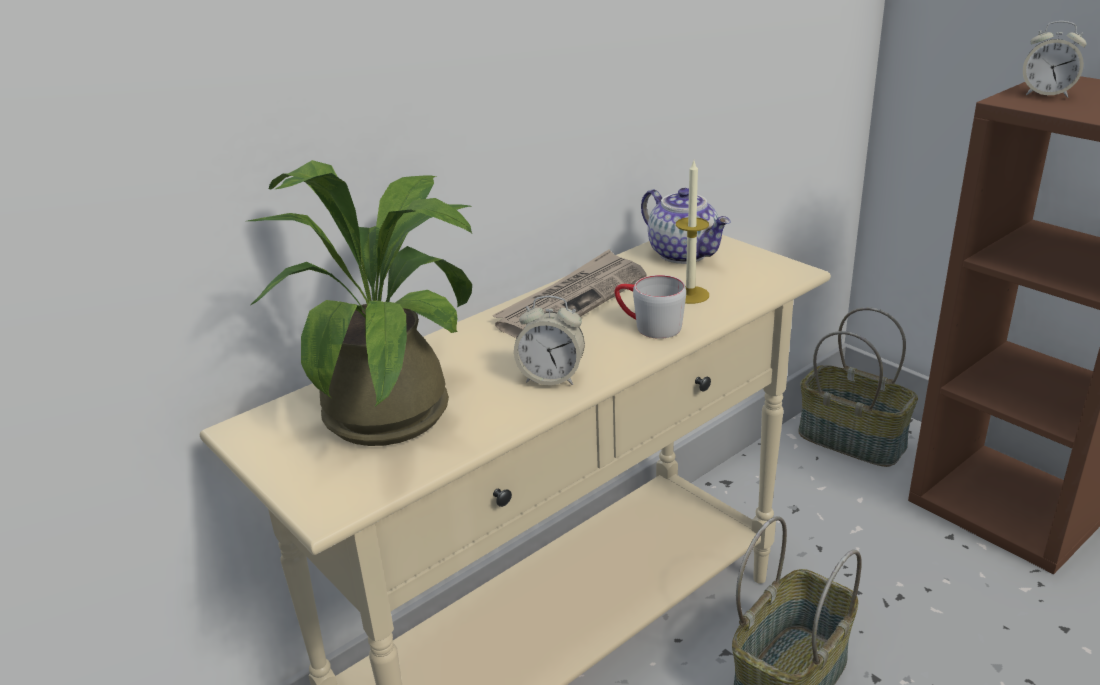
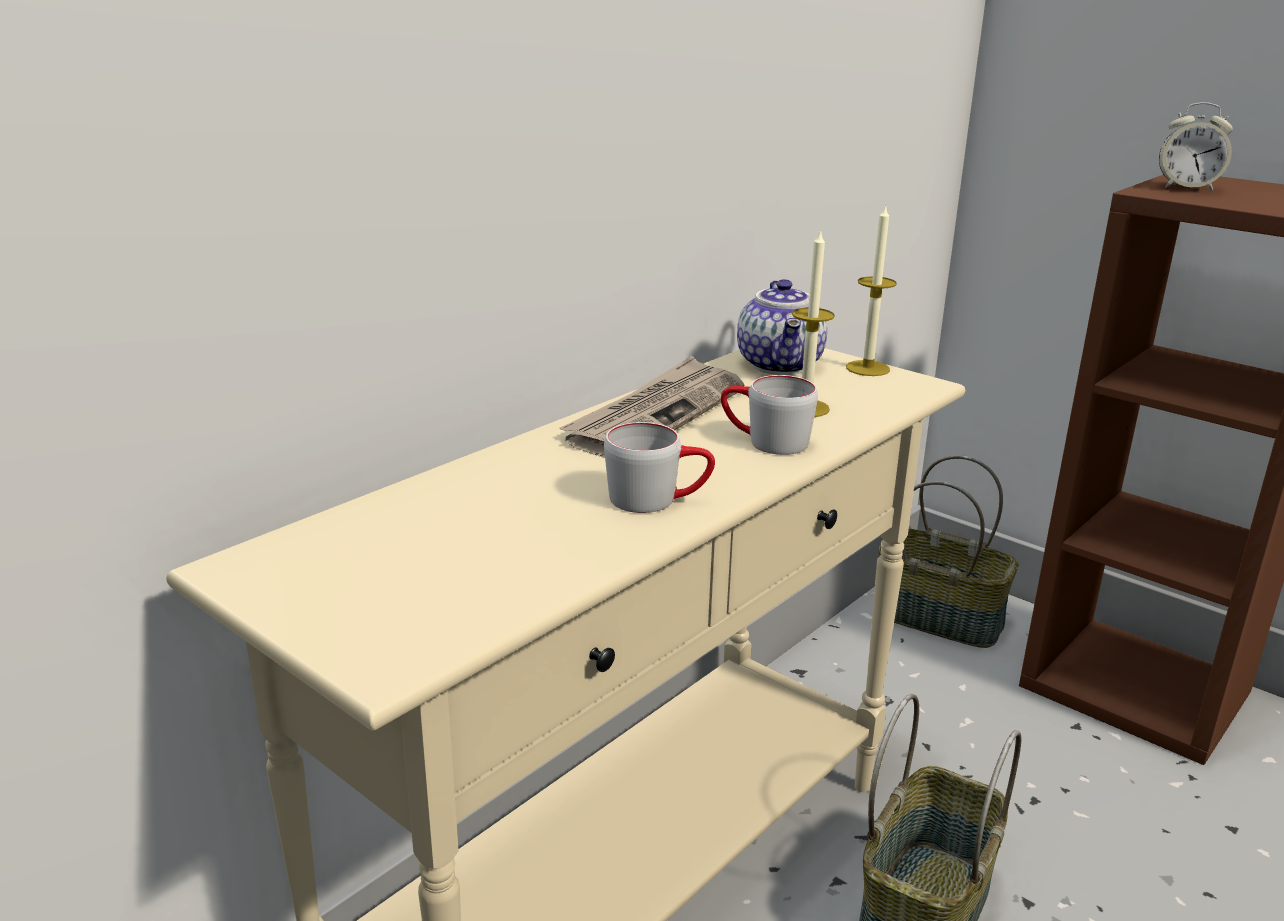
camera: 10 degrees left, 5 degrees down
(398, 407) = (457, 536): potted plant -> none
(551, 377) = (658, 499): alarm clock -> grey mug
(685, 254) = (782, 365): teapot -> teapot turned 45 degrees clockwise
(754, 256) = (867, 368): none -> candle

